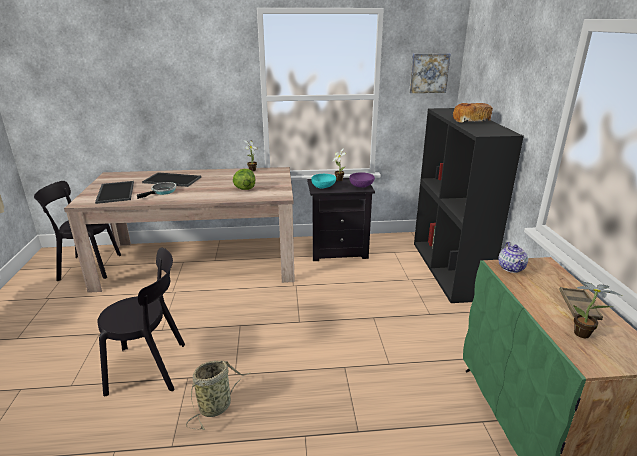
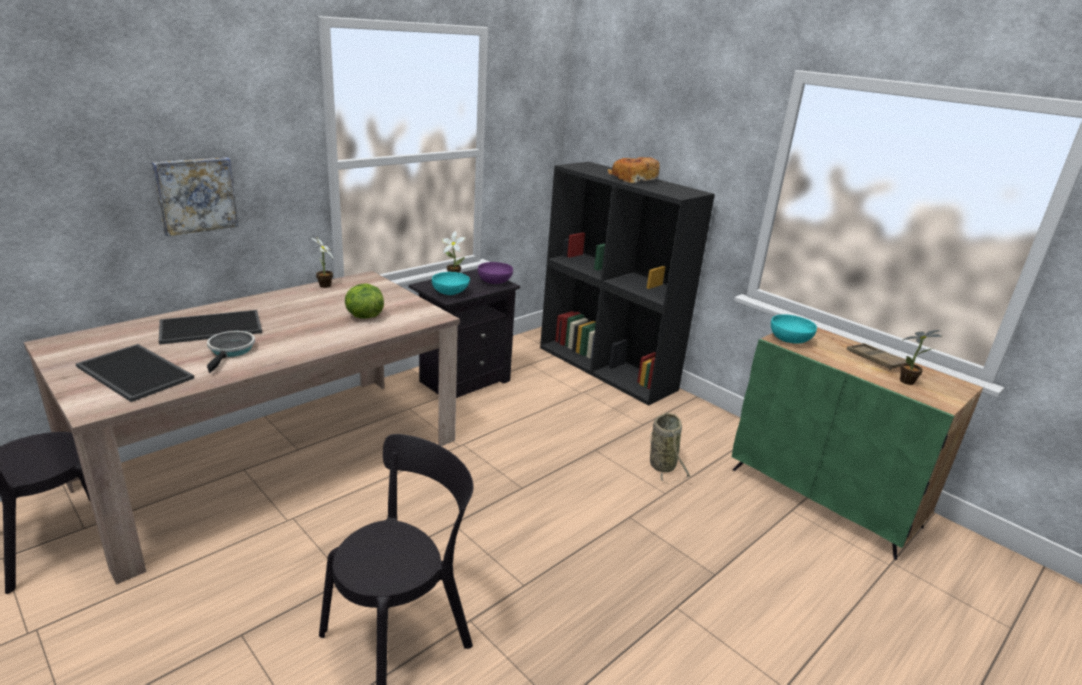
camera: 40 degrees left, 0 degrees up
(217, 406) = (550, 631): basket -> basket (661, 463)
(428, 73) = (536, 117): picture -> picture (195, 195)
(511, 268) = (790, 339): teapot -> turquoise bowl

